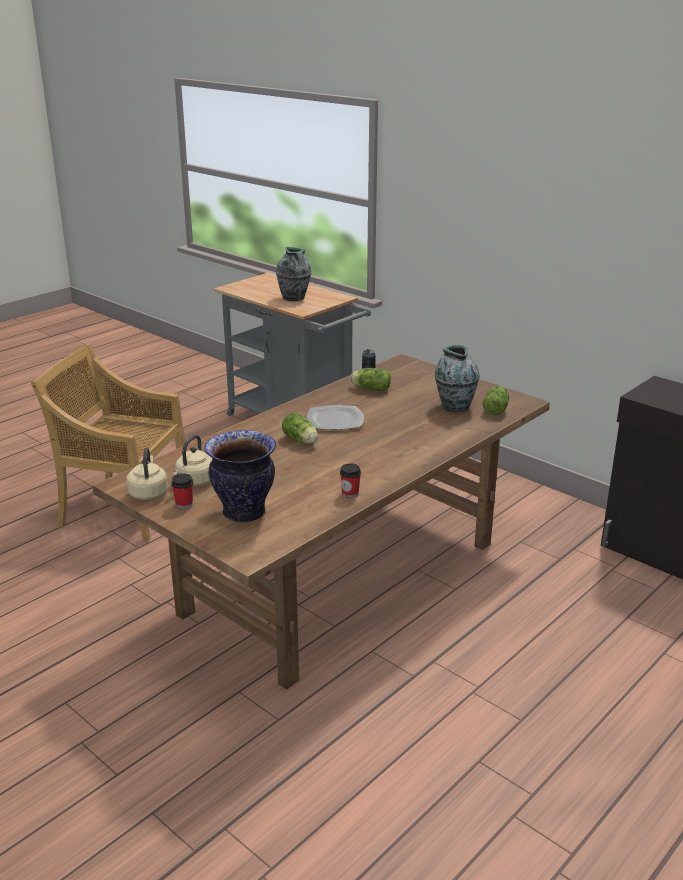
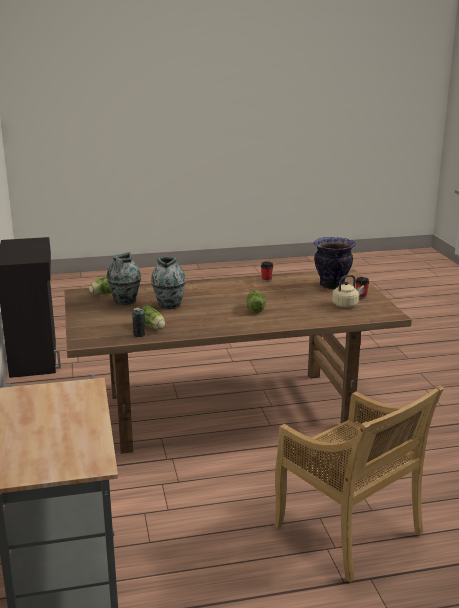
camera: 145 degrees left, 5 degrees down
(148, 492) = (378, 306): beige kettle -> none
(294, 298) = (62, 409): vase -> vase (169, 305)
(334, 420) = (215, 314): plate -> none

